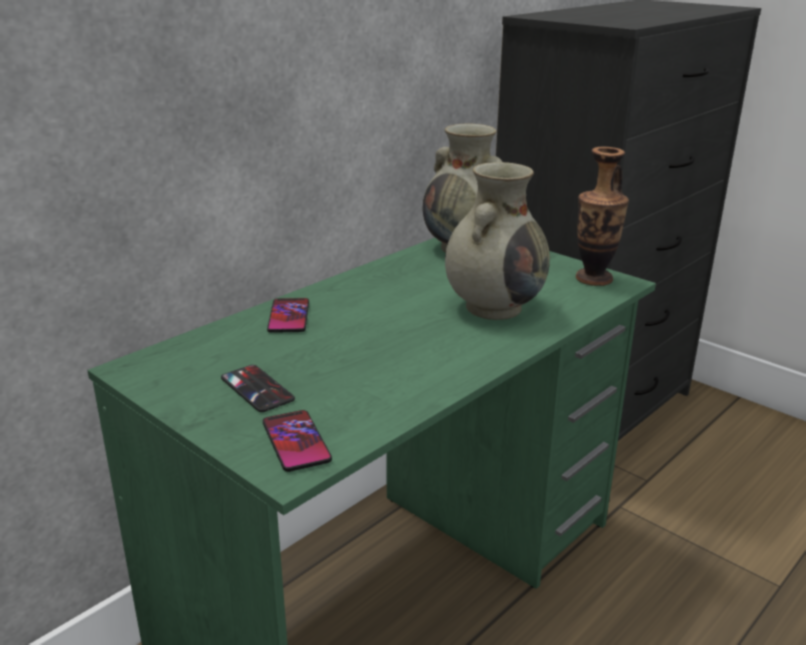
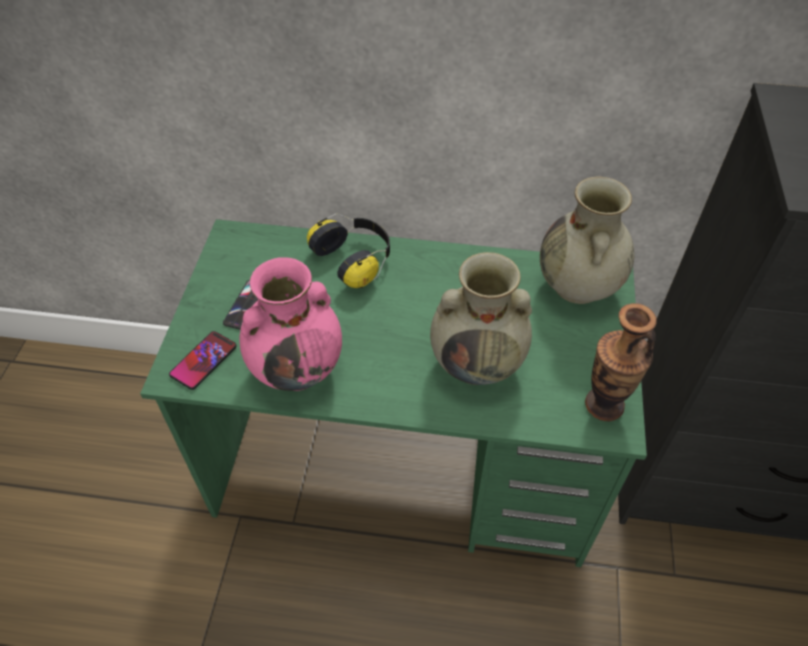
camera: 55 degrees right, 25 degrees up
(289, 316) = (355, 259): phone -> headphones
(387, 388) = (298, 368): none -> pink vase

